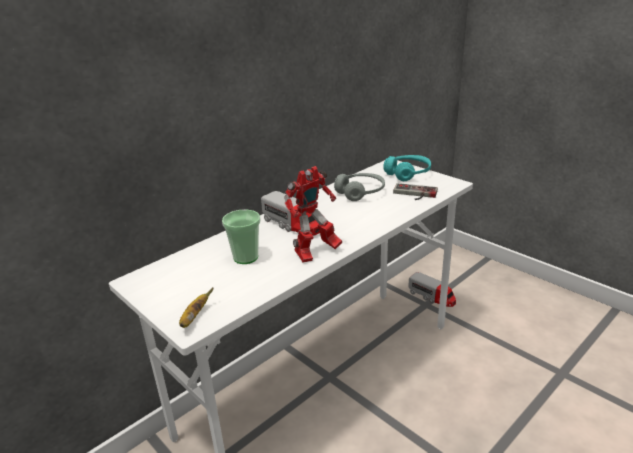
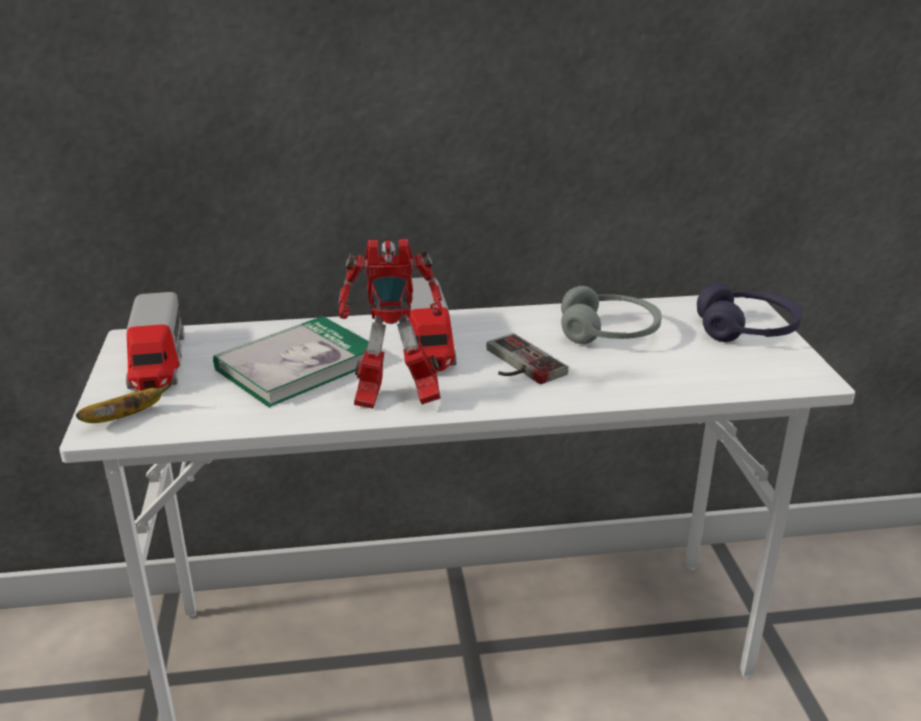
camera: 35 degrees right, 0 degrees up
(245, 257) = (297, 365): cup -> book
(407, 173) = (746, 330): turquoise headphones -> purple headphones
(414, 194) = (702, 370): game controller -> game controller (517, 364)
(432, 297) = (787, 612): toy truck -> toy truck (158, 363)

